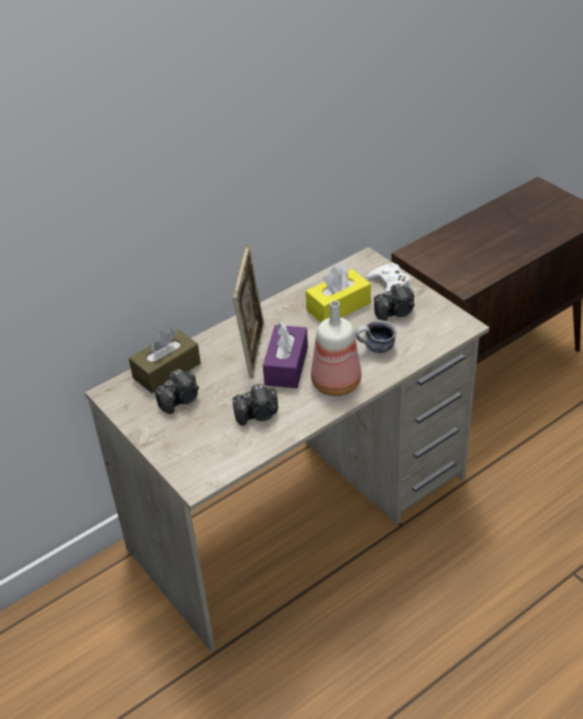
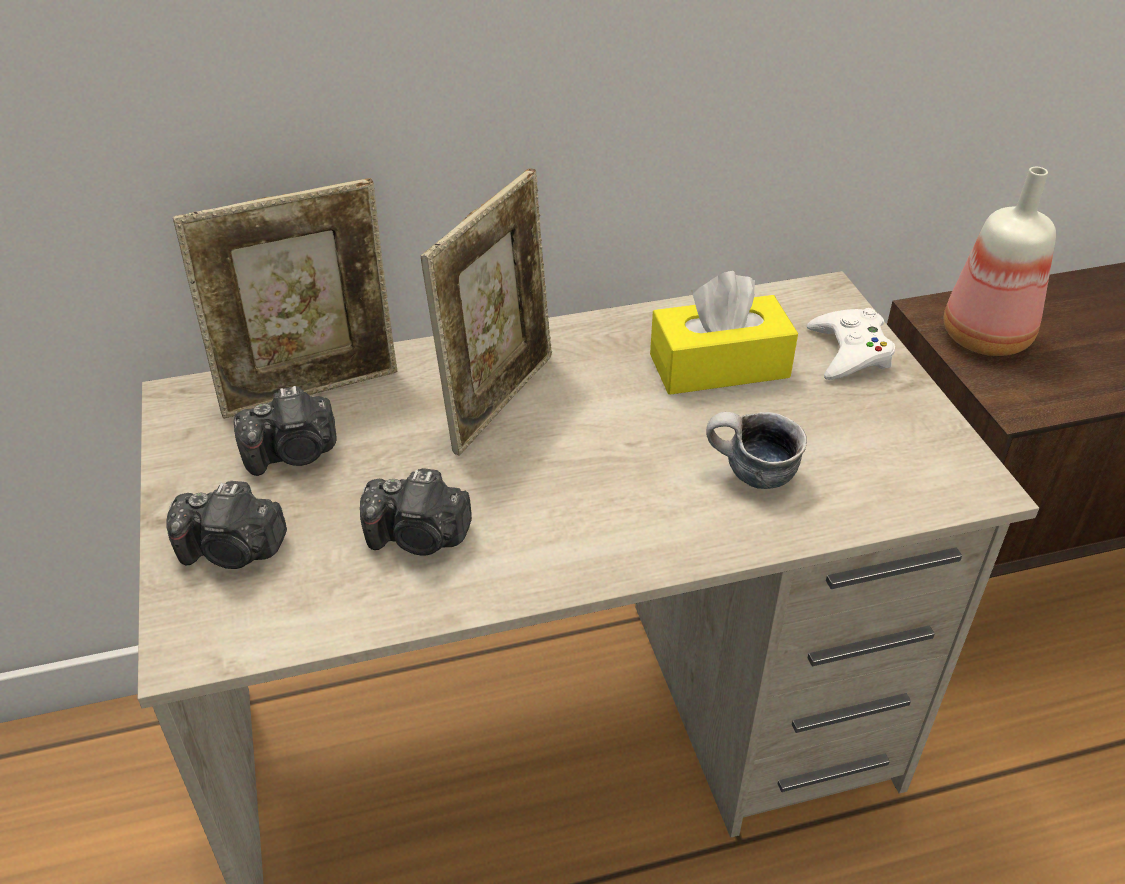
camera: 20 degrees right, 0 degrees up
(167, 371) = (311, 388): brown tissue box -> picture frame
(286, 366) = (542, 452): purple tissue box -> none
(336, 385) = (622, 527): bottle -> bottle (985, 339)
(396, 312) = (835, 413): camera -> camera (233, 551)

